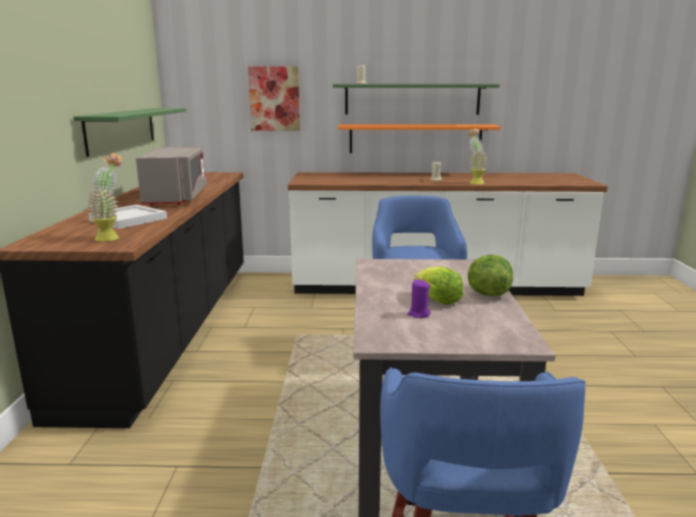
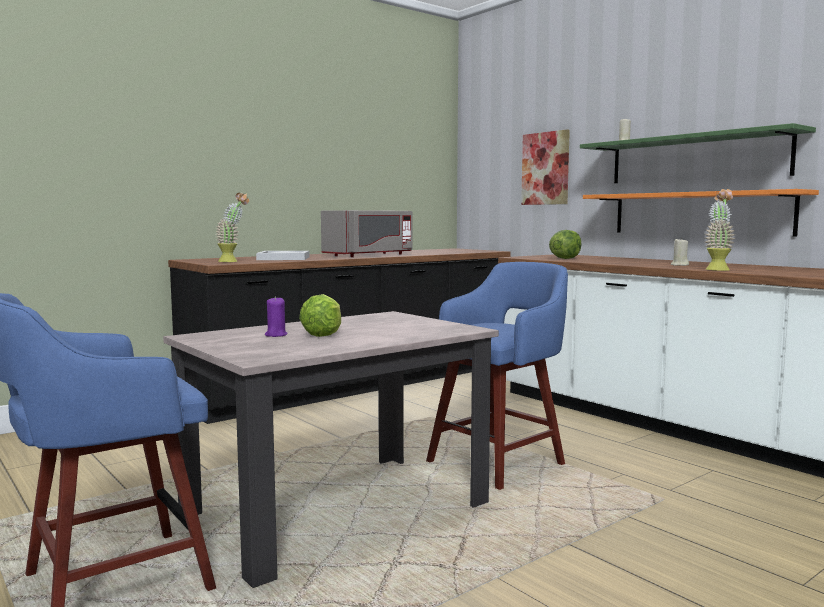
camera: 50 degrees right, 10 degrees down
(122, 129) = (372, 195): green shelf -> none
(487, 294) = (376, 340): lettuce -> lettuce (565, 258)

